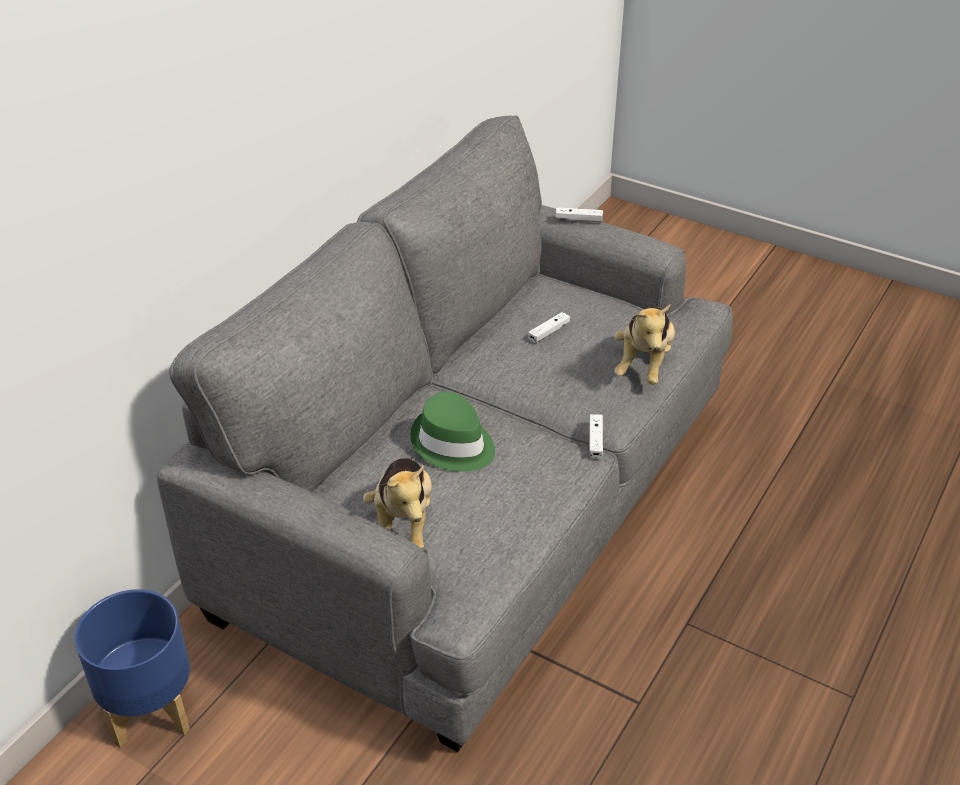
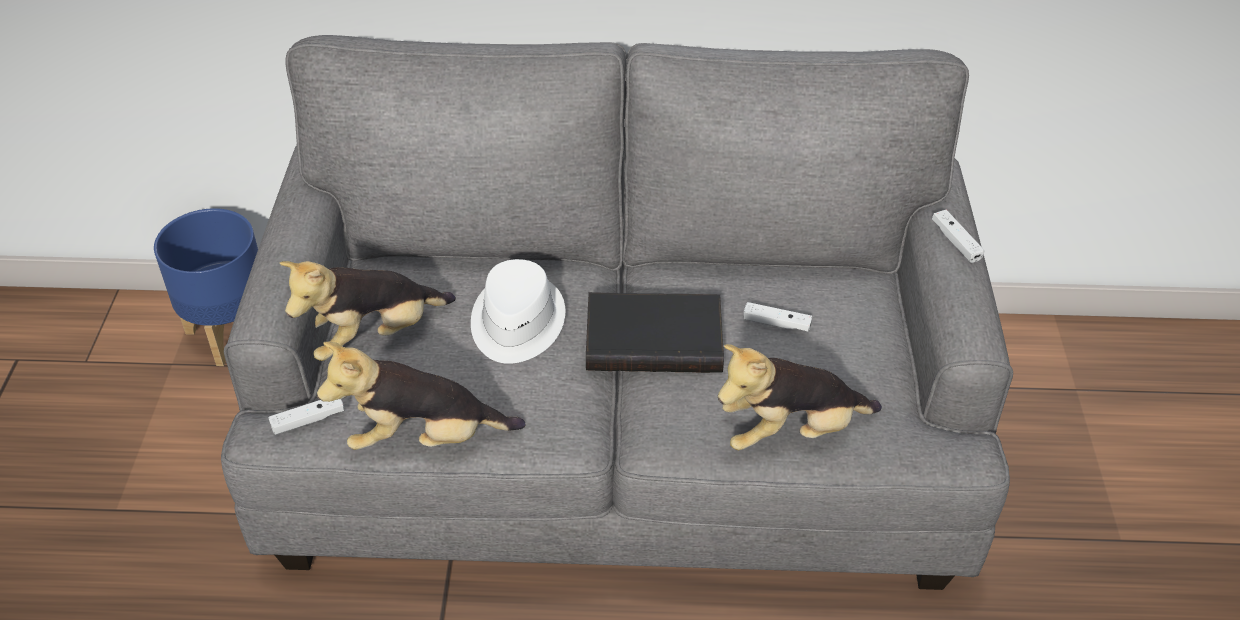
camera: 60 degrees right, 5 degrees up
(453, 444) = (515, 323): green hat -> white hat
(520, 386) = (655, 337): none -> black book
(531, 529) = (424, 438): none -> plush toy
(595, 440) = (609, 438): white game controller -> white game controller (308, 420)

